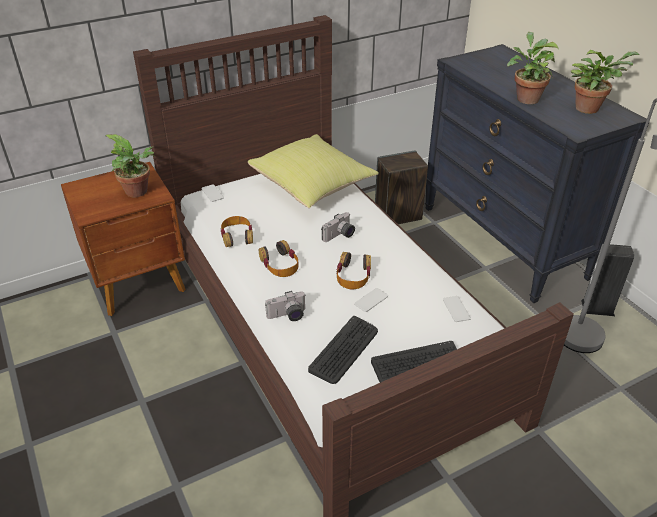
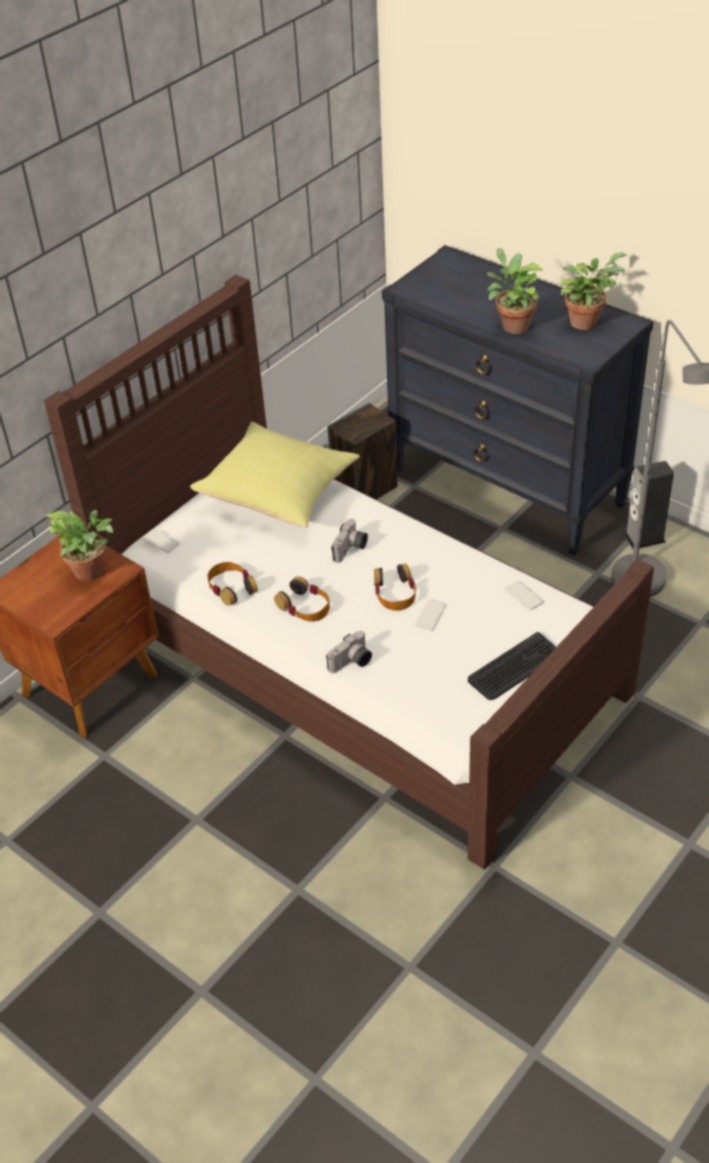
camera: 20 degrees left, 5 degrees up
(344, 350) = (434, 679): keyboard -> none

